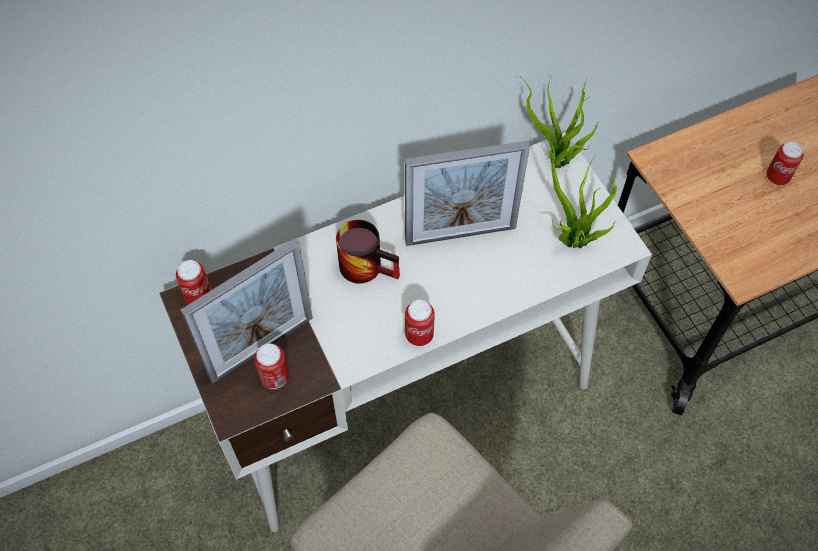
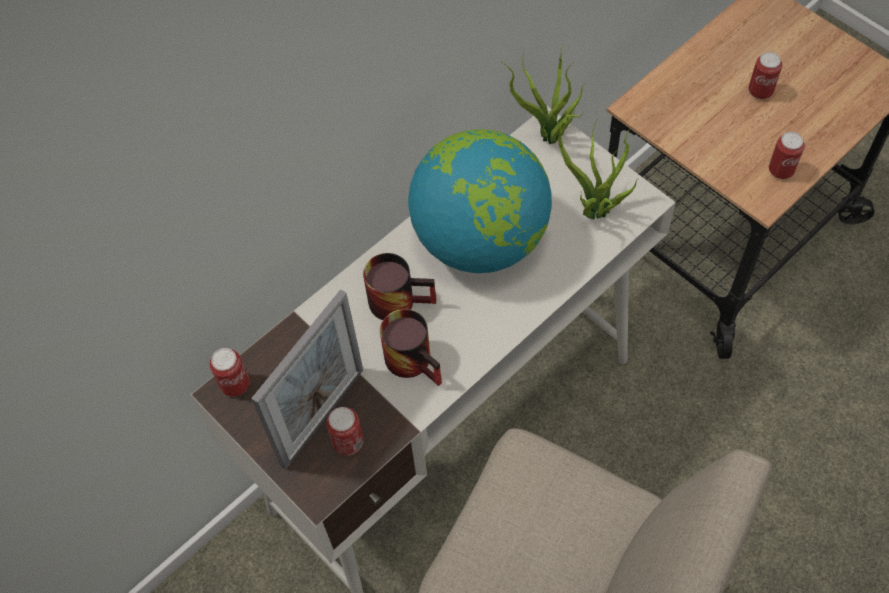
camera: 15 degrees left, 0 degrees up
(362, 324) = (416, 359): none -> mug
(419, 335) = (478, 353): can -> can (780, 170)
(460, 235) = (481, 239): picture frame -> globe

